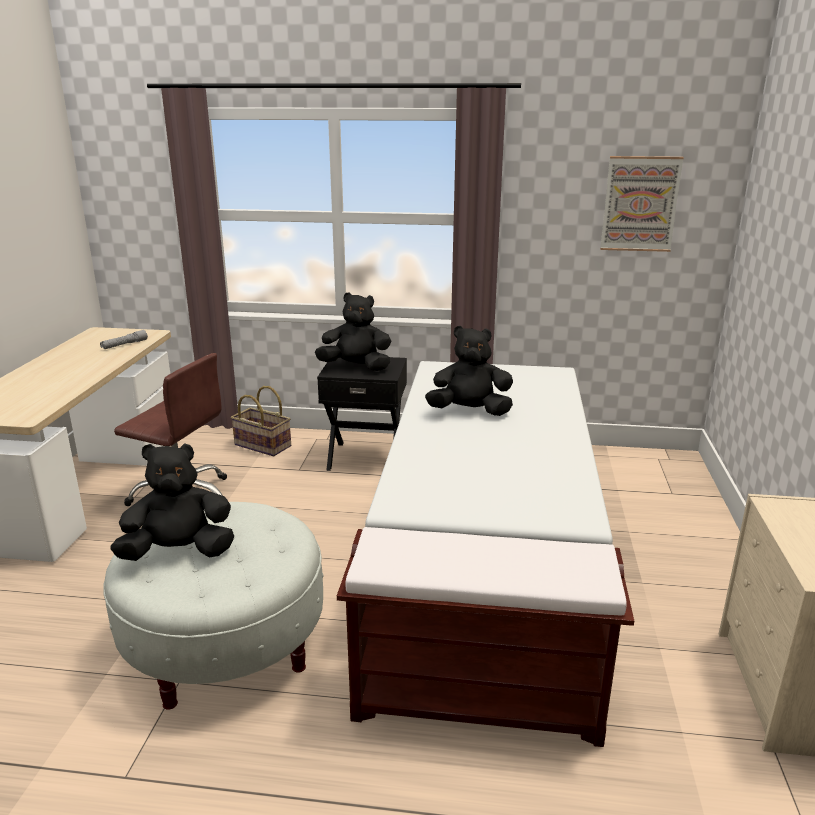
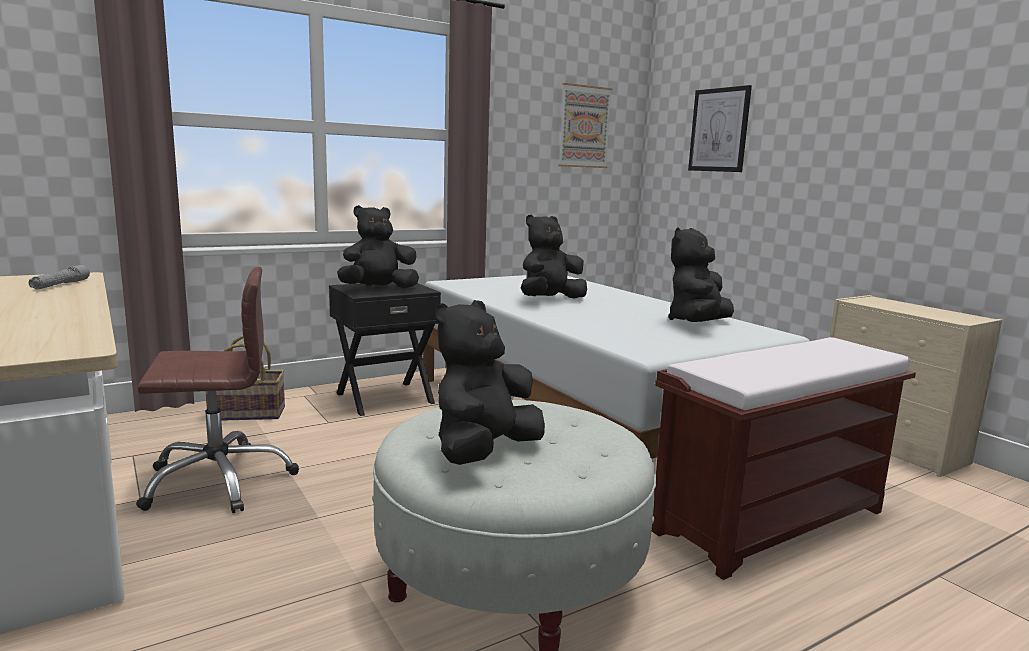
camera: 40 degrees left, 10 degrees down
(536, 481) = (697, 324): none -> black plush toy
(780, 226) = (719, 130): none -> picture

